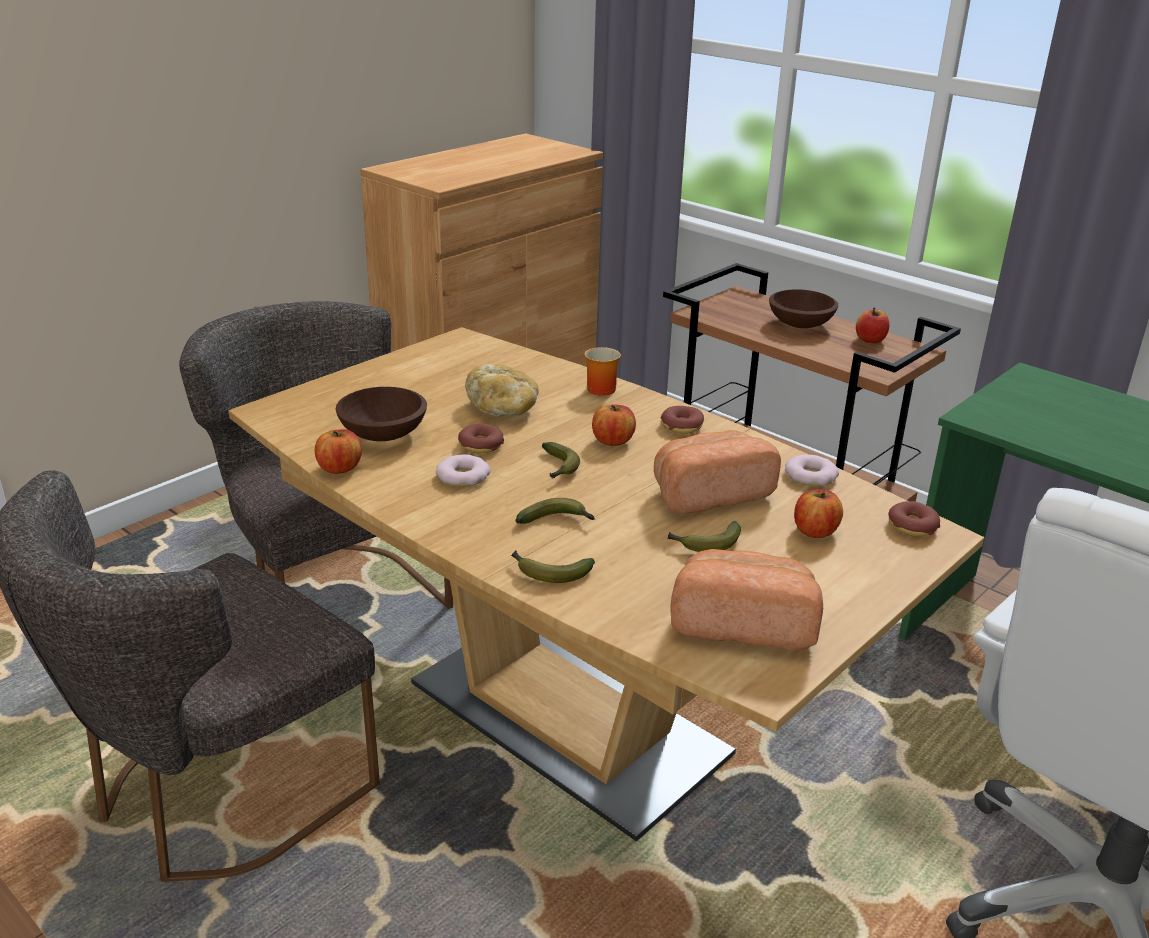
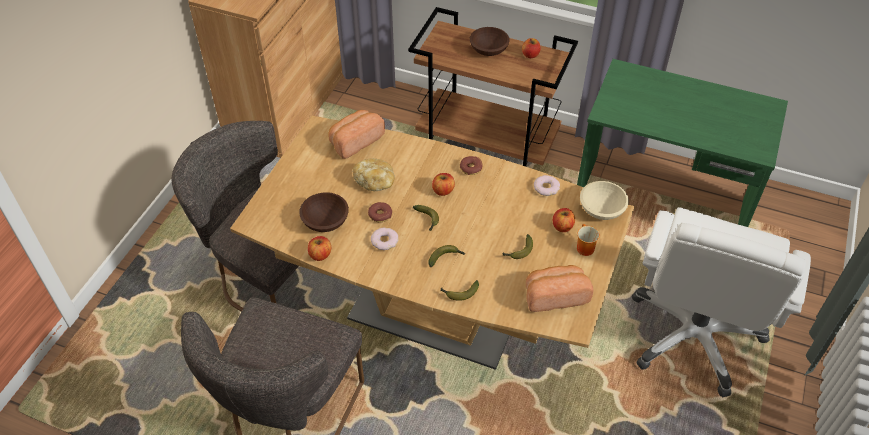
camera: 20 degrees left, 20 degrees up
(600, 387) = (415, 148): mug -> mug (583, 247)
(709, 493) = (505, 216): bread -> bread (355, 141)
(912, 526) = (602, 209): donut -> beige bowl

